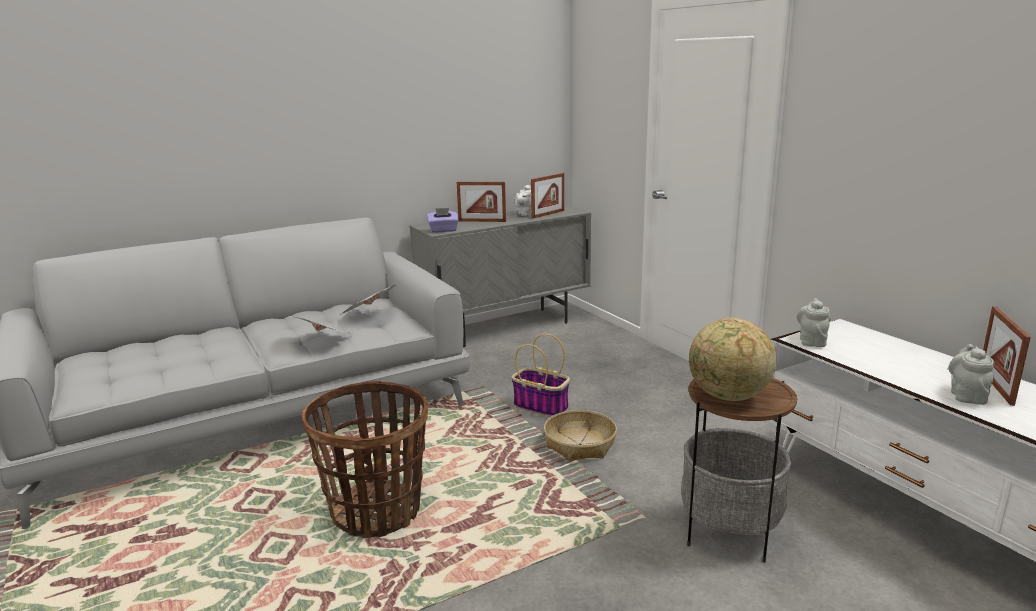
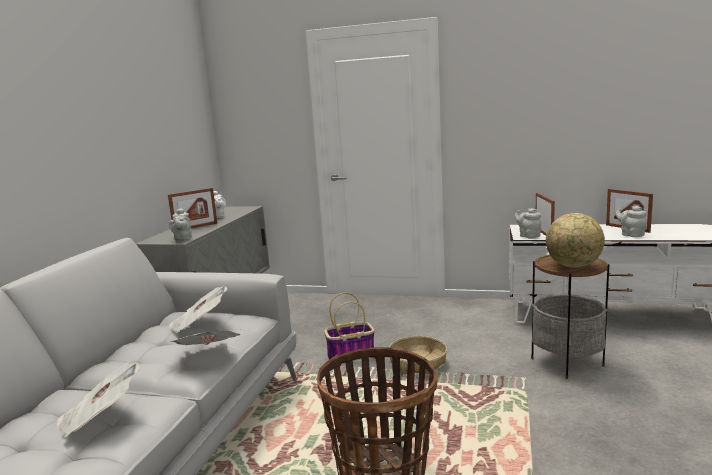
camera: 45 degrees left, 5 degrees down
(201, 354) = (100, 418): none -> newspaper
(443, 230) = (182, 239): purple tissue box -> grey teapot
(548, 214) = (235, 213): picture frame -> picture frame (544, 234)

